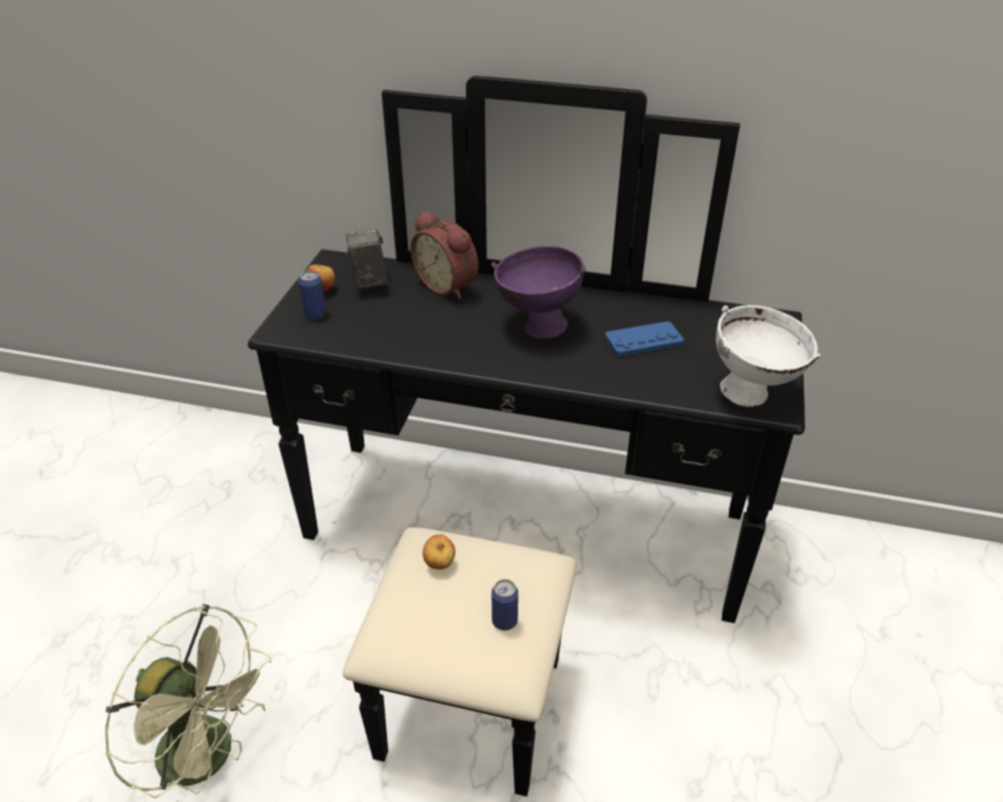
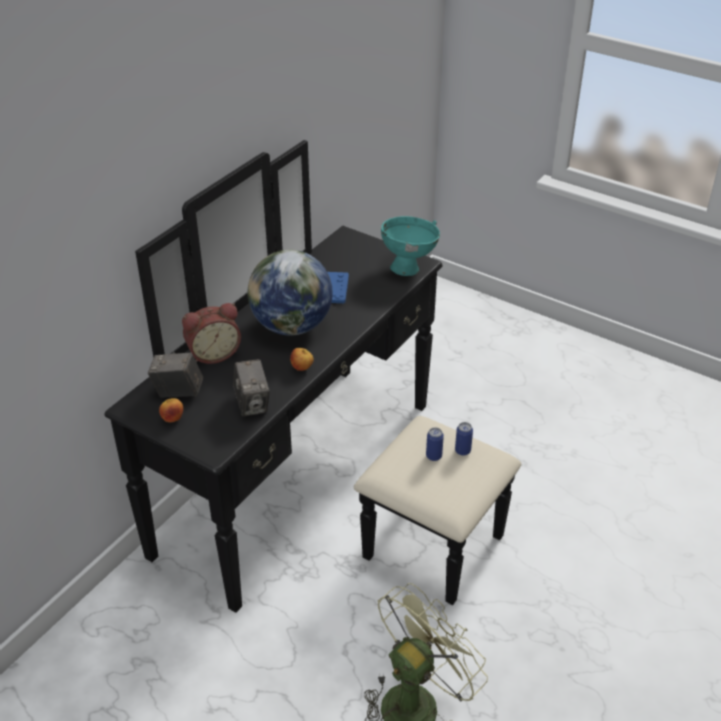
camera: 70 degrees left, 0 degrees up
(315, 314) = (204, 427): can -> can (433, 456)
(369, 335) = (252, 404): none -> camera
(439, 564) = (406, 468): apple -> apple (302, 368)
(535, 326) = (291, 326): purple bowl -> globe
(754, 396) = (409, 267): white bowl -> turquoise bowl

